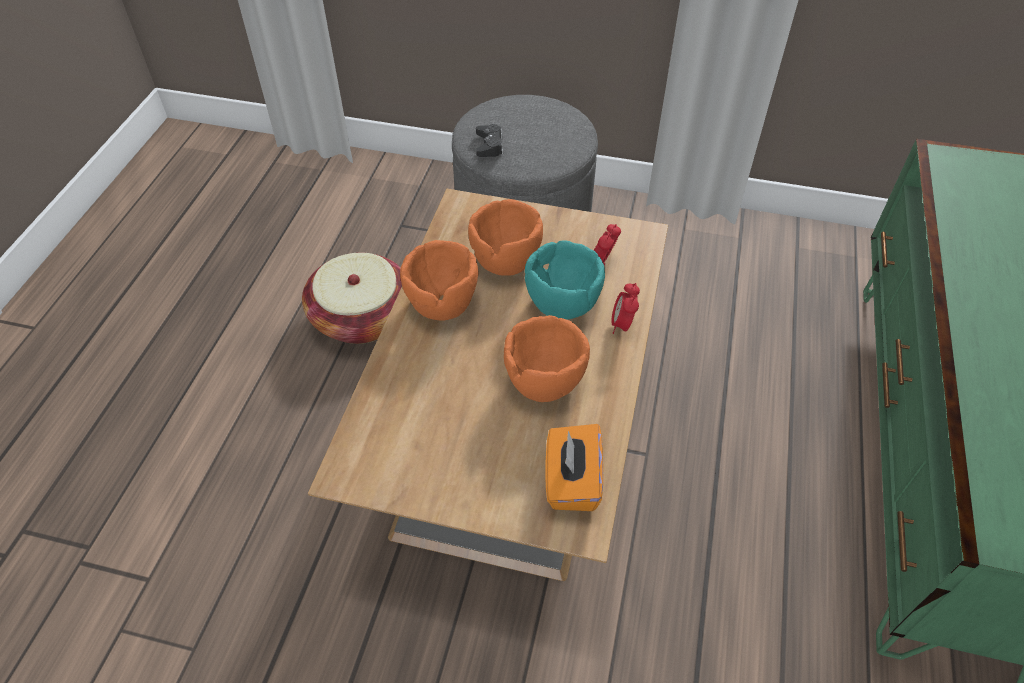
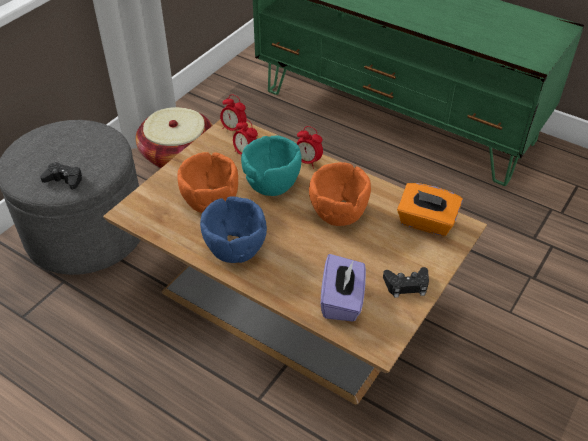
camera: 70 degrees left, 5 degrees down
(361, 317) = (118, 373): basket -> basket (178, 155)
(398, 422) = (342, 301): none -> purple tissue box
(442, 302) = (234, 248): orange bowl -> blue bowl
(447, 483) = (406, 285): none -> black game controller
(641, 239) = (234, 129): none -> alarm clock

